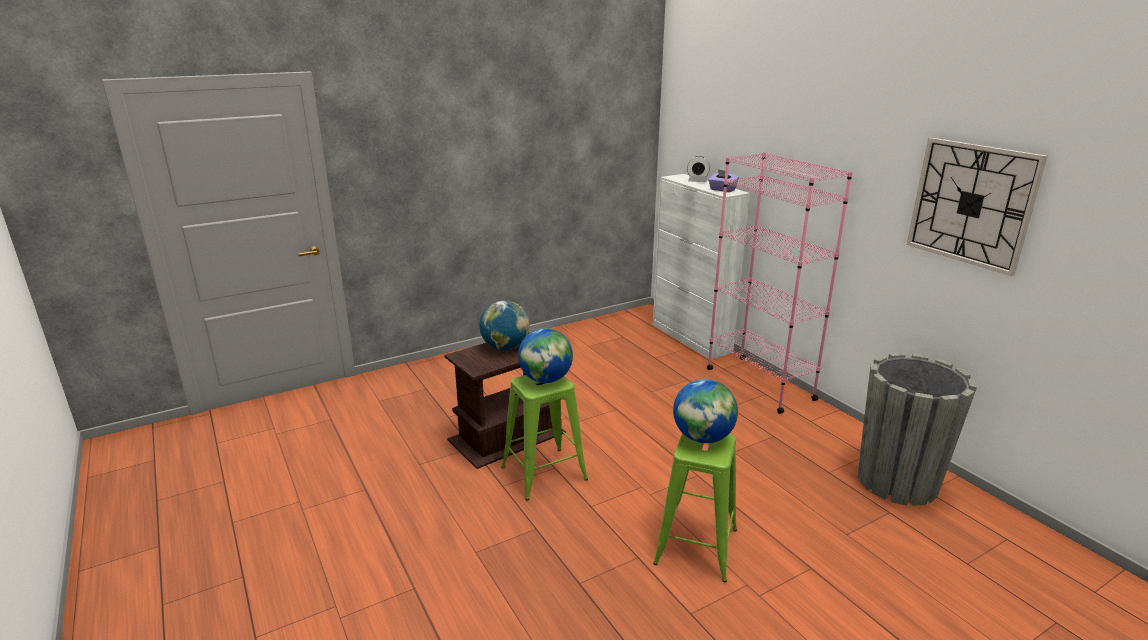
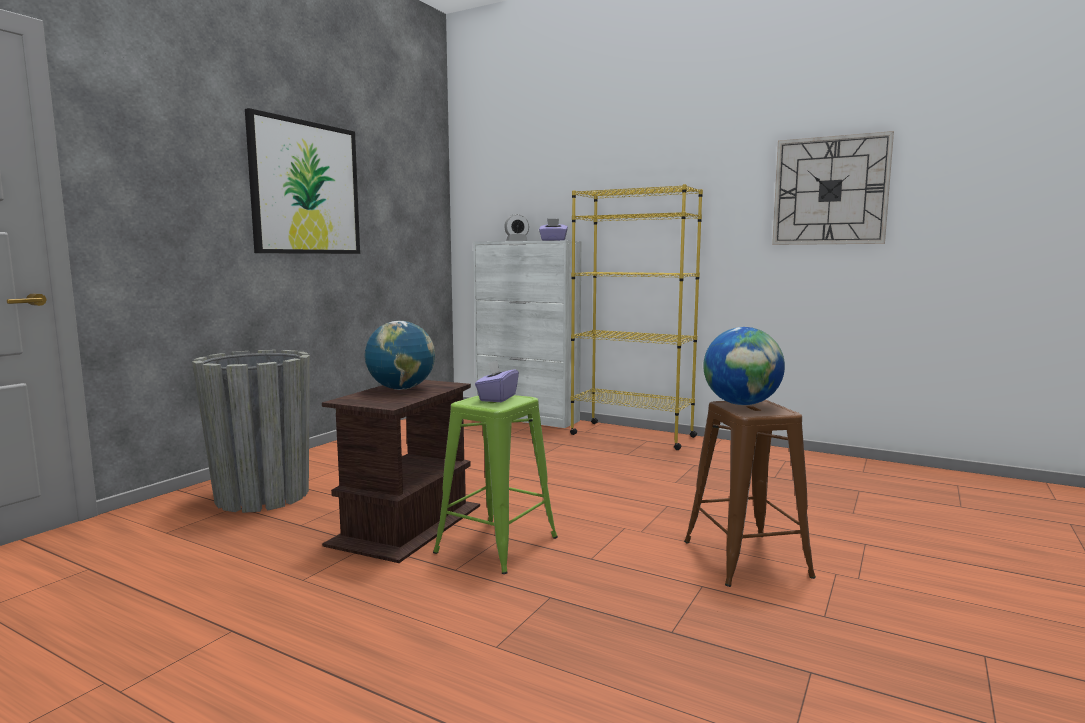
camera: 30 degrees left, 15 degrees down
(506, 144) = (305, 188): none -> picture
(546, 379) = (497, 398): globe -> purple tissue box
(696, 546) = (745, 558): green stool -> brown stool
(759, 383) = (632, 435): pink bookcase -> yellow bookcase
(897, 481) = (832, 471): grey planter -> grey planter (262, 496)

